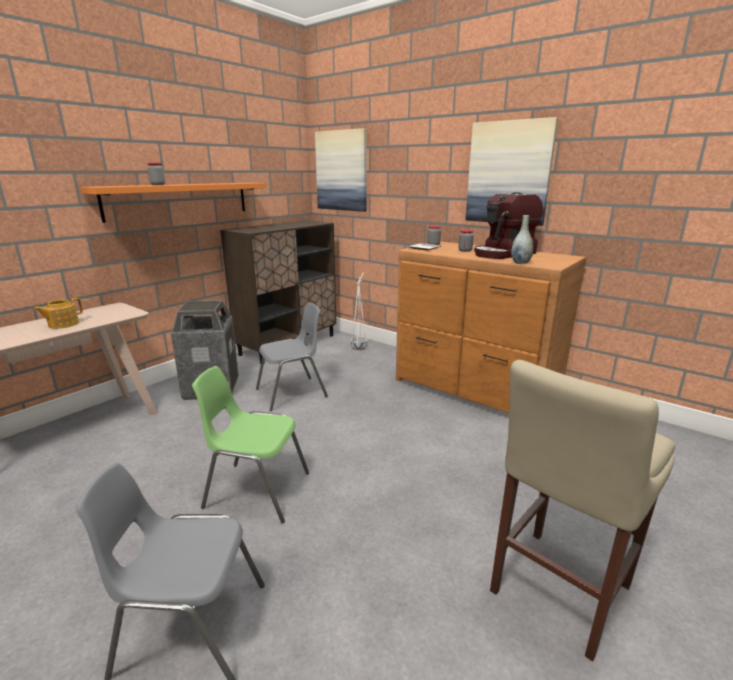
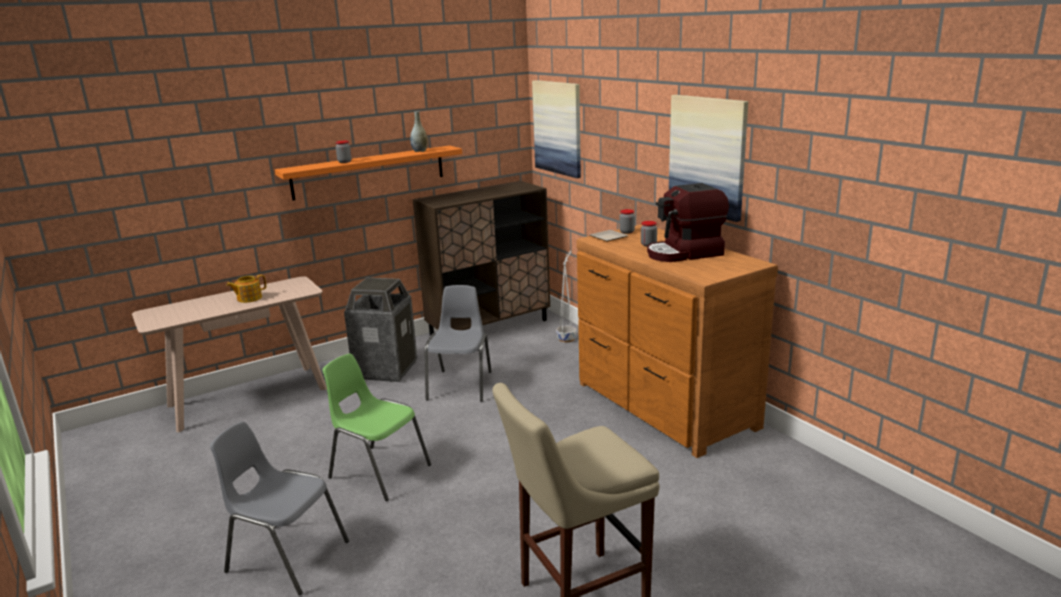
camera: 20 degrees right, 0 degrees up
(293, 393) = (461, 385): grey chair -> grey chair turned 75 degrees counterclockwise
(520, 263) = (678, 271): grey vase -> grey vase (420, 151)

